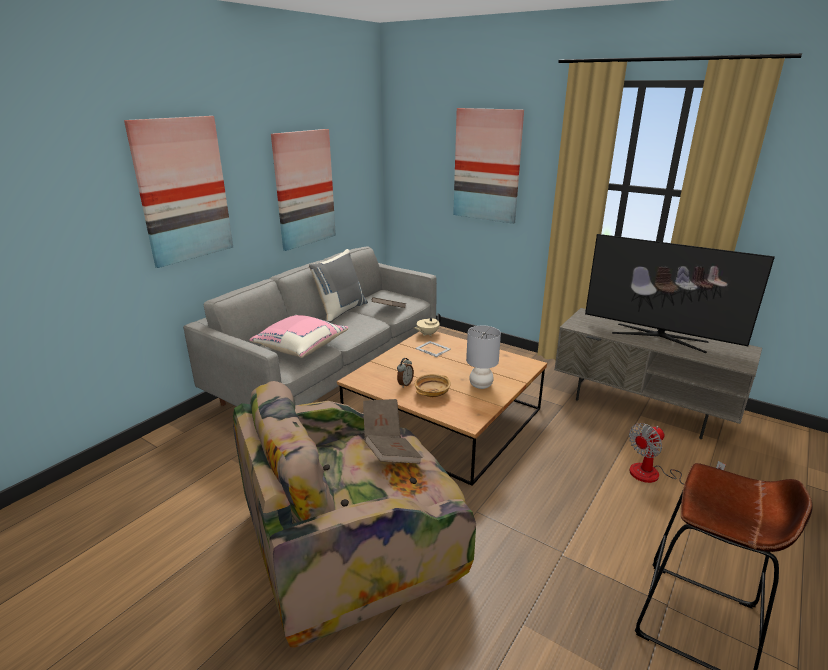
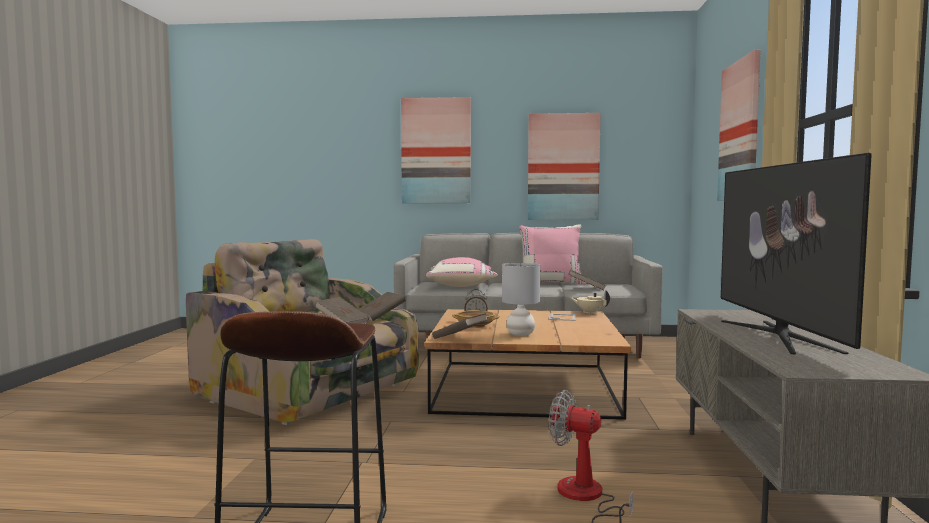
camera: 60 degrees right, 20 degrees down
(341, 311) = (551, 283): grey pillow -> pink pillow
(475, 414) = (460, 338): none -> brown book

